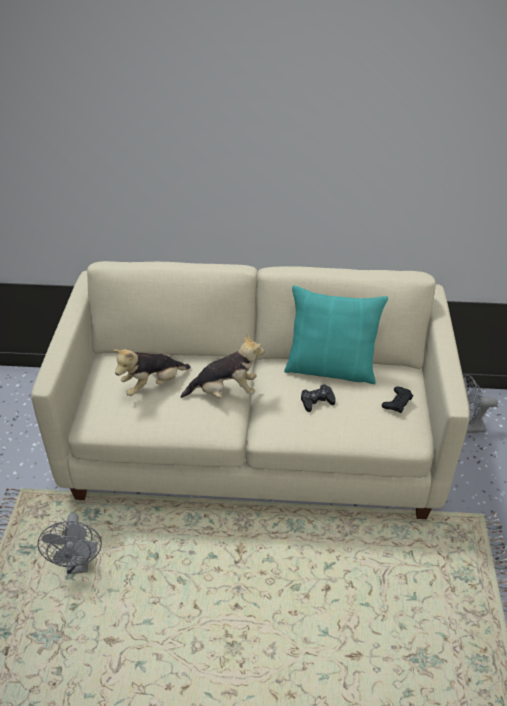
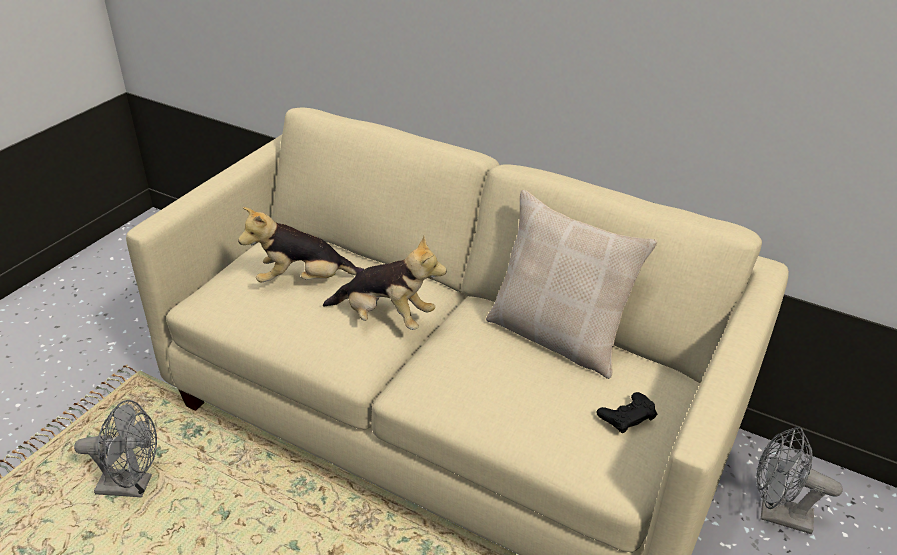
camera: 25 degrees right, 5 degrees down
(78, 564) = (133, 485): grey fan -> grey fan turned 105 degrees counterclockwise
(317, 401) = (504, 372): black game controller -> none
(331, 368) = (558, 336): turquoise pillow -> beige pillow

